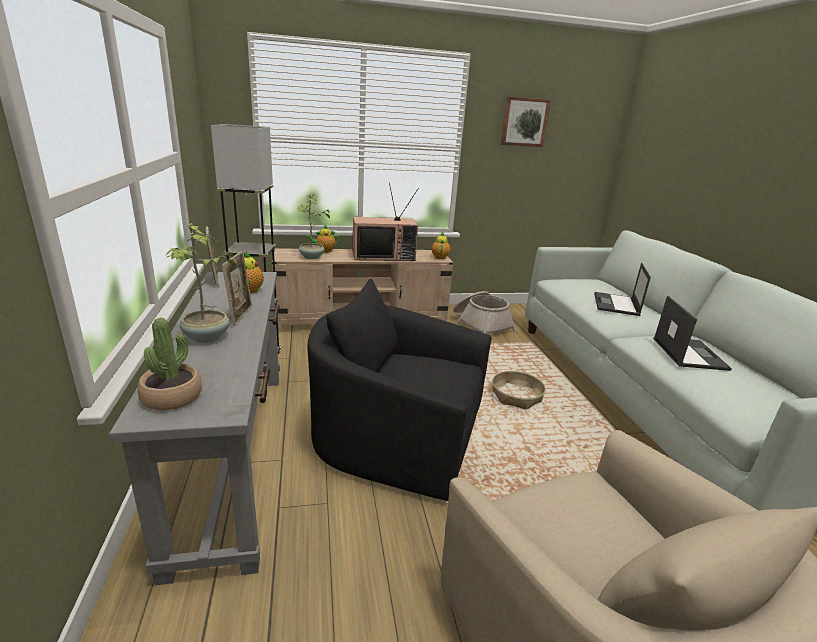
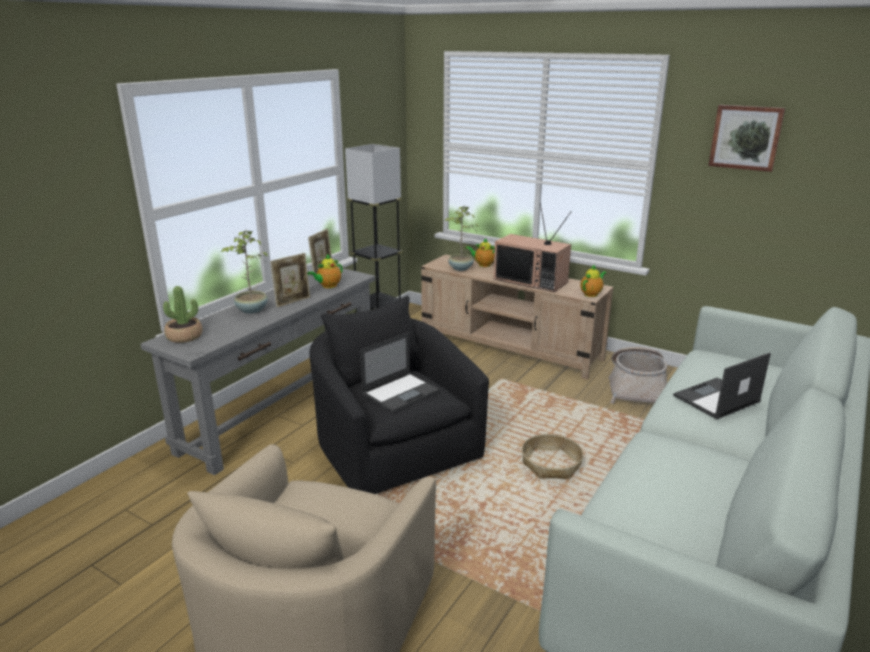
camera: 45 degrees right, 0 degrees up
(688, 353) = (676, 469): laptop -> laptop (401, 392)

